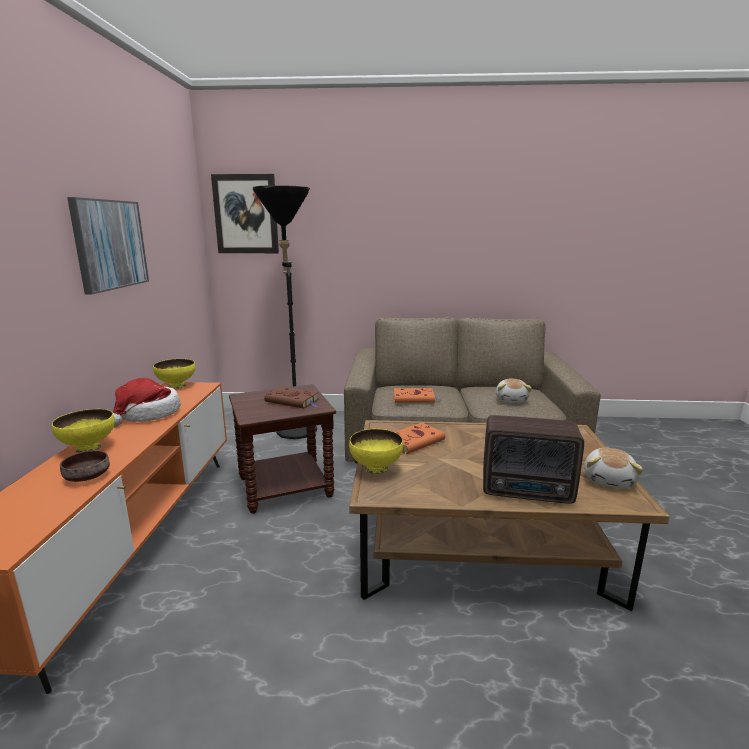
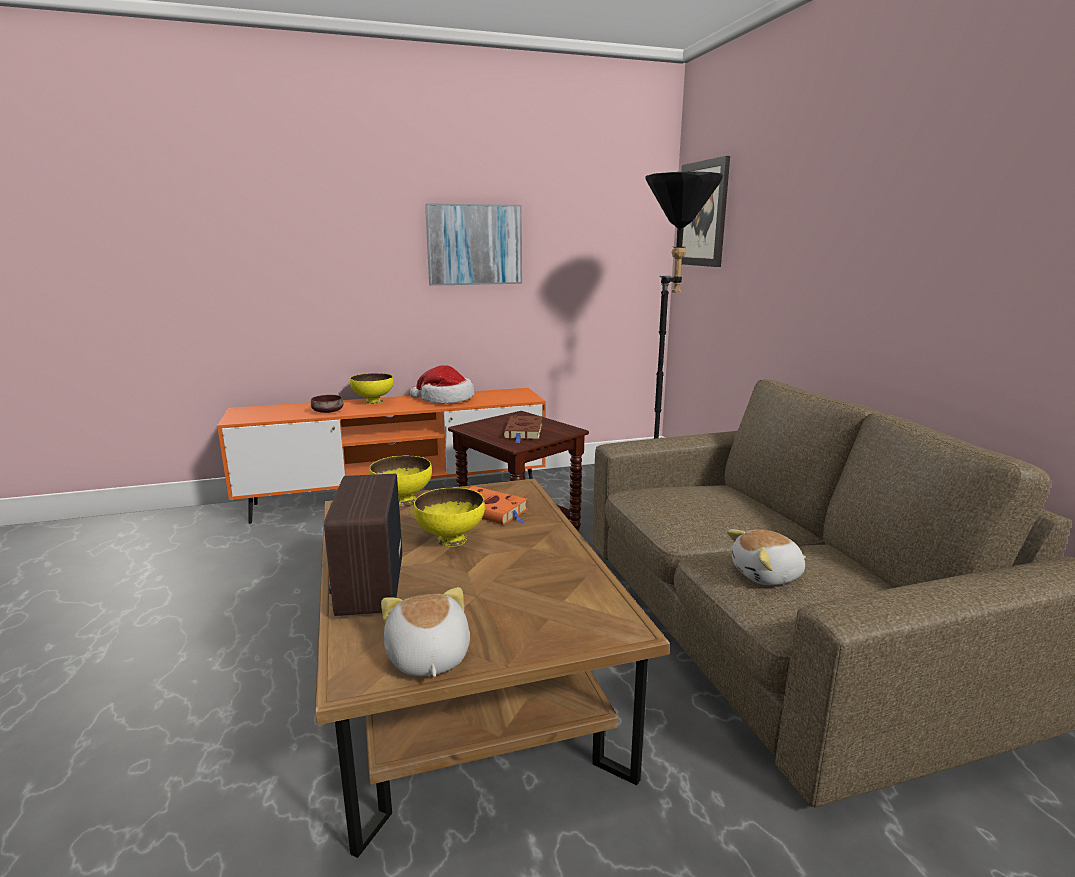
camera: 70 degrees right, 0 degrees up
(176, 386) = (519, 392): yellow bowl -> yellow bowl (450, 539)
(415, 398) = (667, 501): orange book -> none
(609, 480) = (427, 658): plush toy -> plush toy turned 75 degrees clockwise

